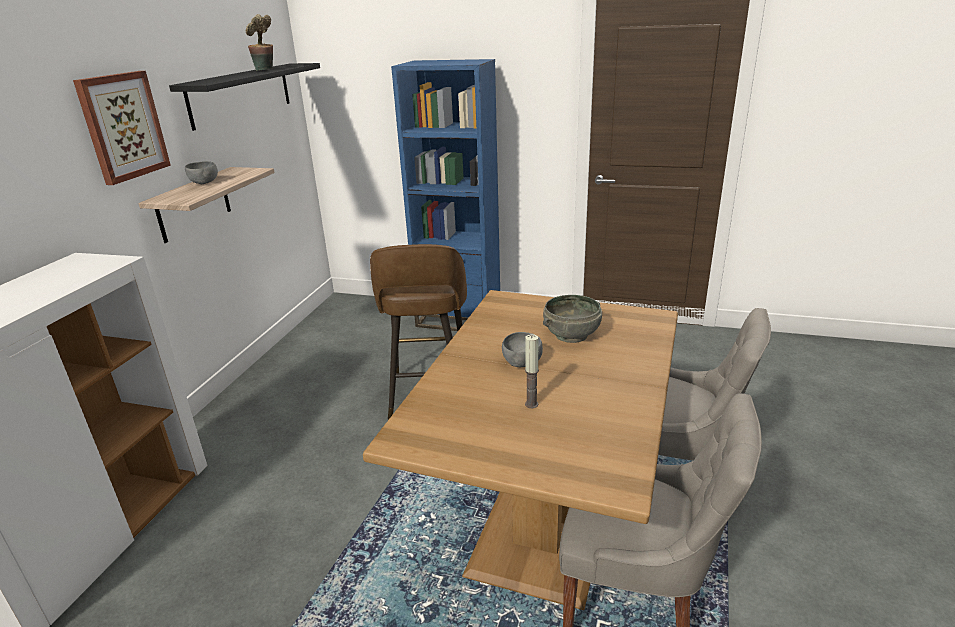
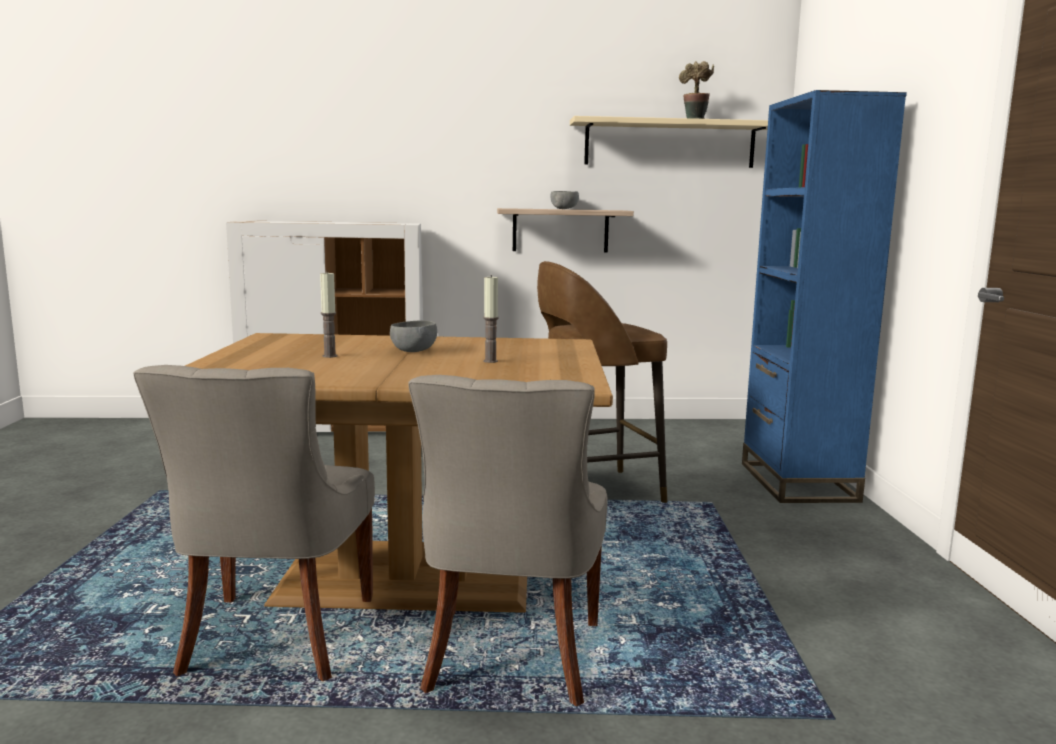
camera: 70 degrees right, 15 degrees down
(122, 126) = (505, 144): picture -> none
(241, 94) = (670, 144): black shelf -> beige shelf
(572, 335) = (490, 361): grey bowl -> candle

